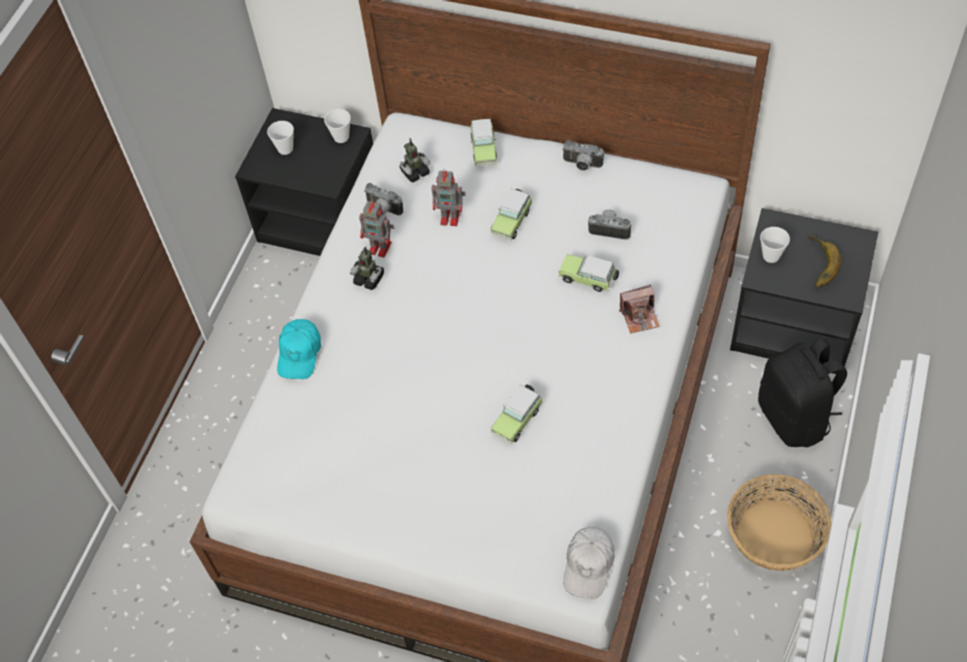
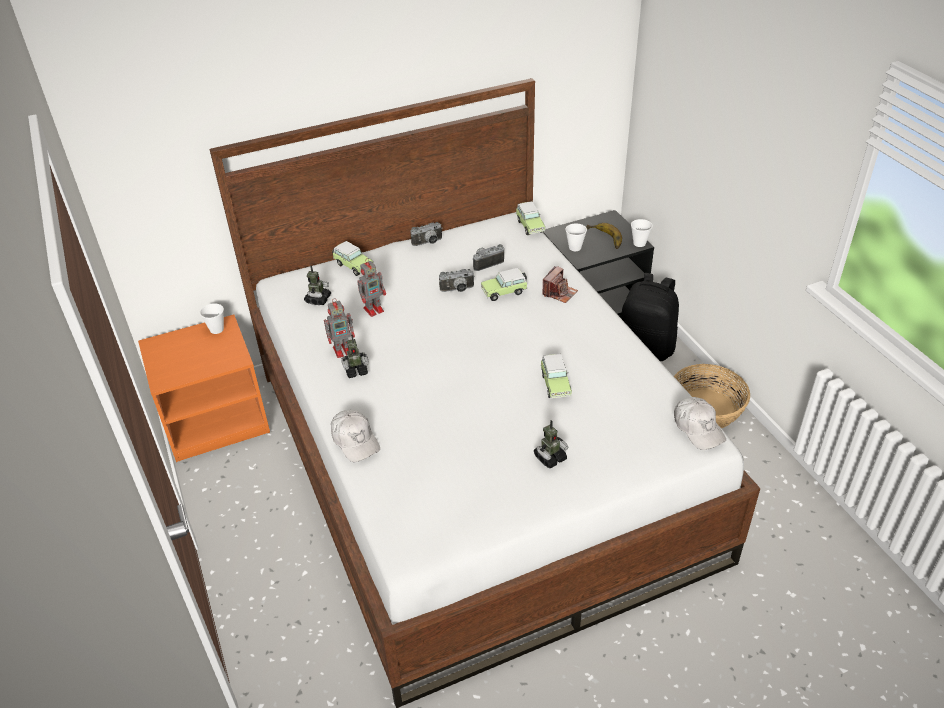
camera: 45 degrees left, 15 degrees down
(285, 149) = (177, 357): cup -> cup (639, 243)
(300, 353) = (355, 440): turquoise cap -> white cap
(322, 218) = (216, 420): black nightstand -> orange nightstand
(382, 210) = (318, 330): camera -> camera (457, 290)
(429, 492) = (550, 458): none -> toy robot
(512, 221) = (418, 290): toy car -> toy car (529, 225)

